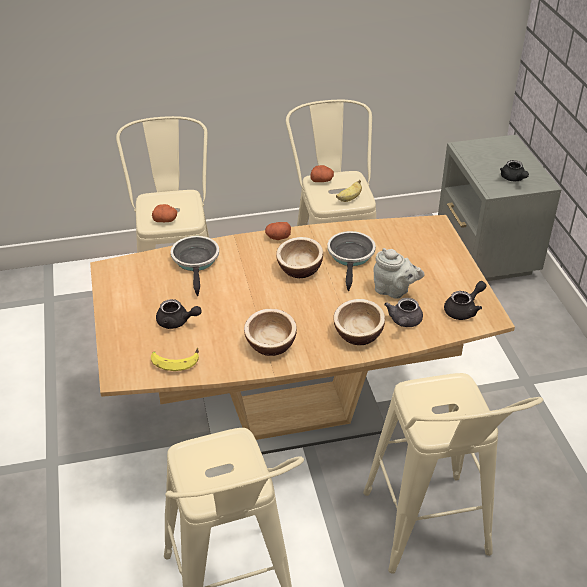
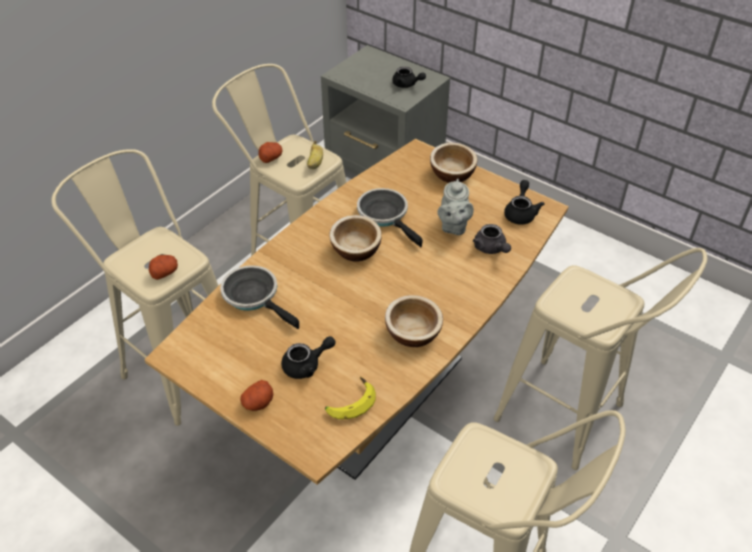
camera: 40 degrees left, 5 degrees up
(278, 237) = (302, 231): potato -> potato (258, 403)
(358, 334) = (469, 280): bowl -> bowl (452, 174)
(394, 291) = (453, 226): grey teapot -> grey teapot turned 105 degrees clockwise

